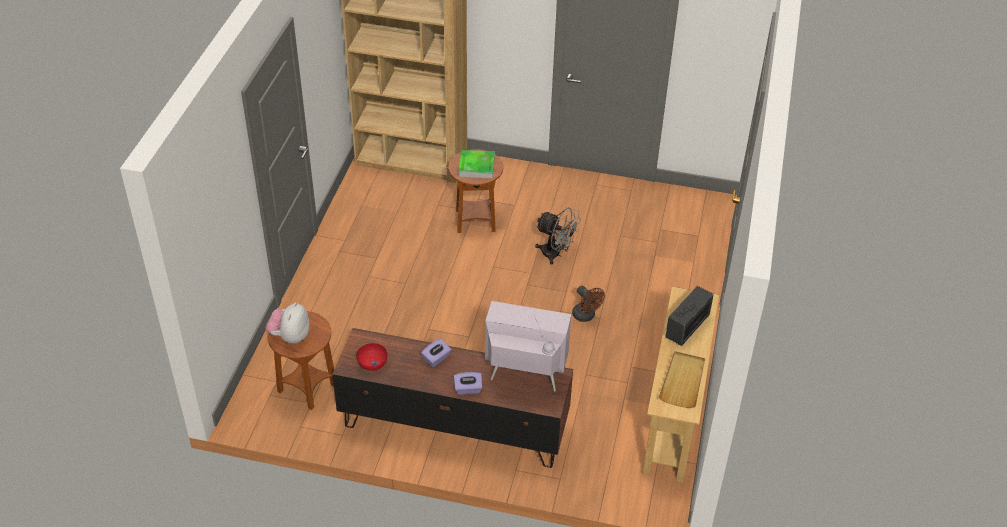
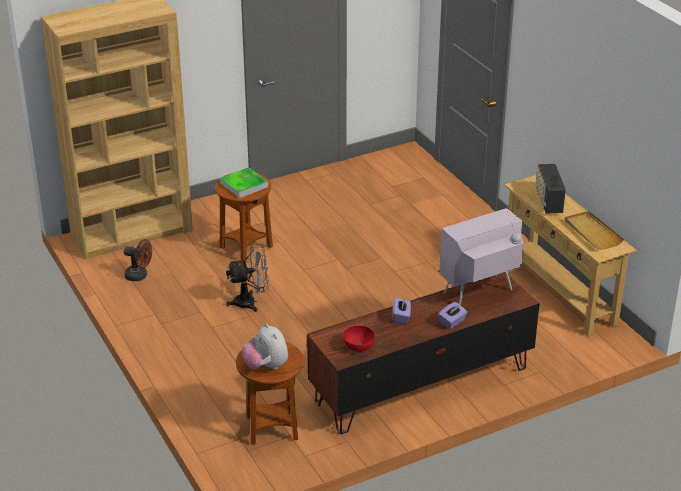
camera: 40 degrees left, 10 degrees down
(556, 254) = (339, 238): grey fan -> grey fan (251, 302)
(586, 316) = (417, 265): brown fan -> brown fan (139, 276)

